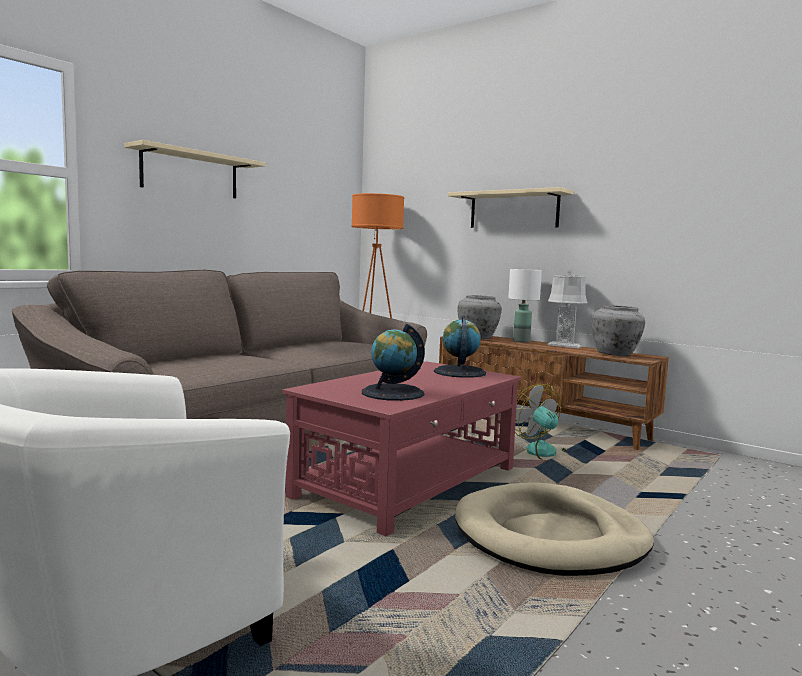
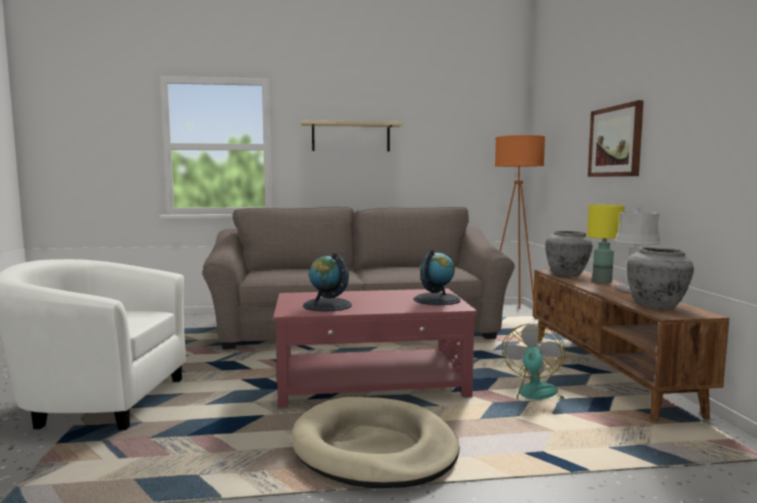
camera: 45 degrees right, 0 degrees up
(513, 210) = (615, 141): beige shelf -> picture
(521, 341) = (601, 281): white table lamp -> yellow table lamp

